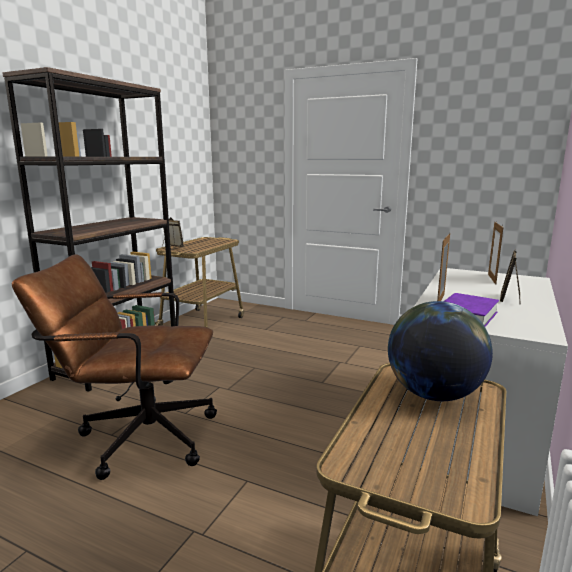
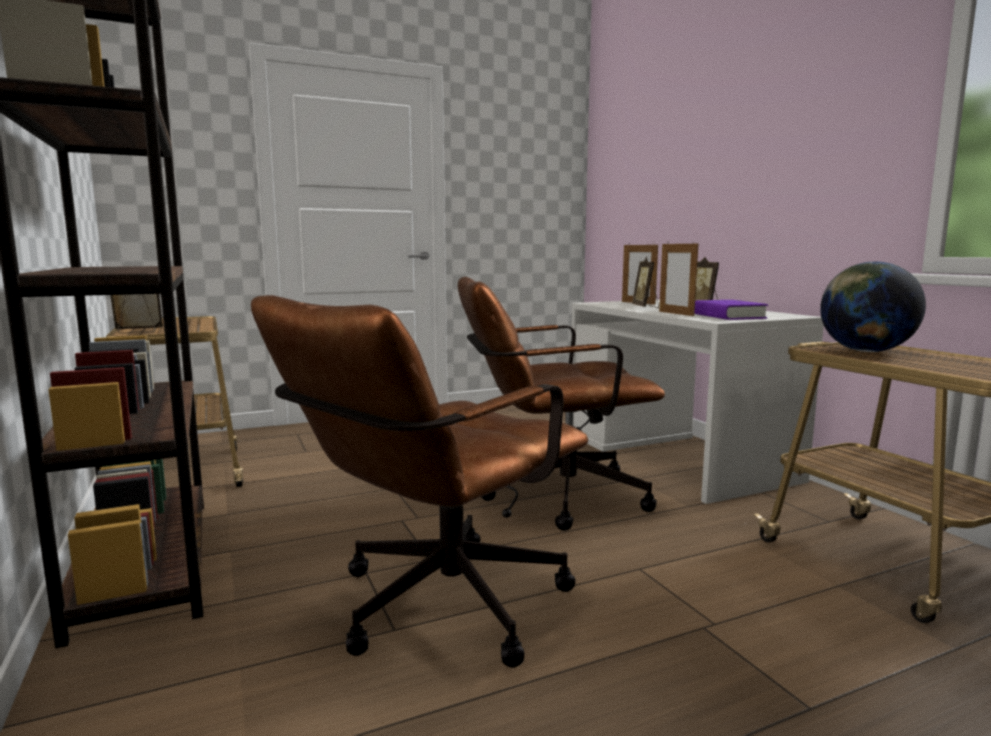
camera: 50 degrees left, 5 degrees down
(312, 412) = (551, 496): none -> brown office chair
(464, 286) = (645, 307): none -> picture frame

